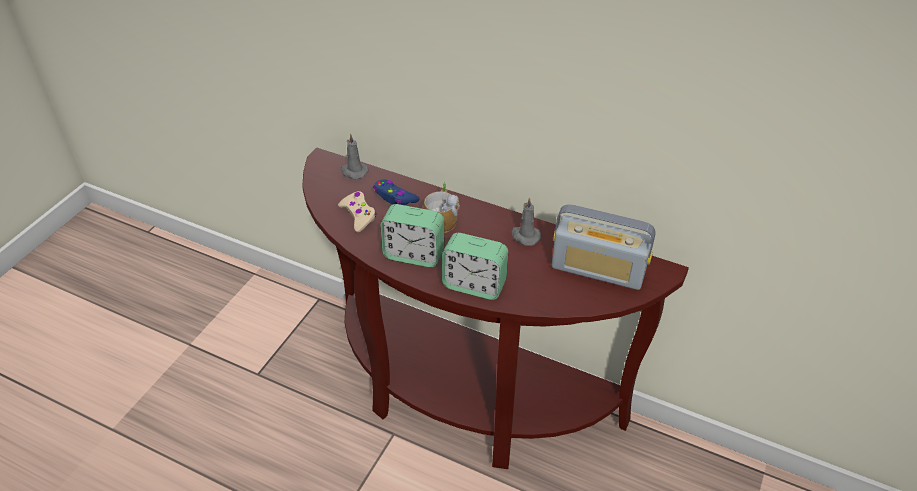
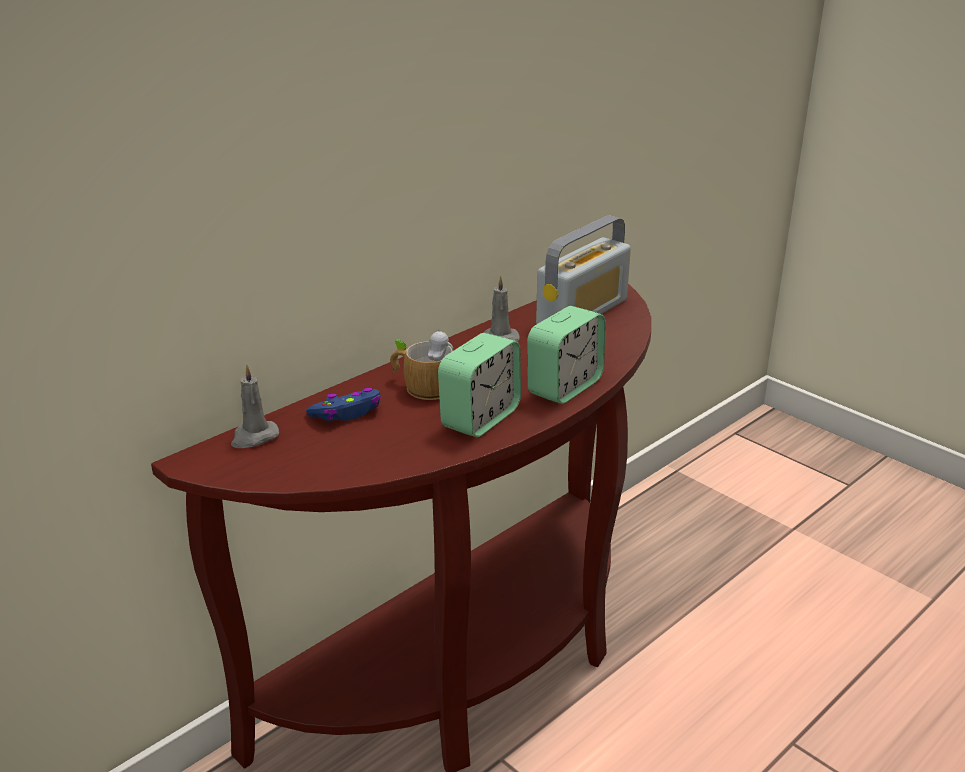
camera: 70 degrees left, 15 degrees down
(358, 215) = (362, 448): beige game controller -> none

